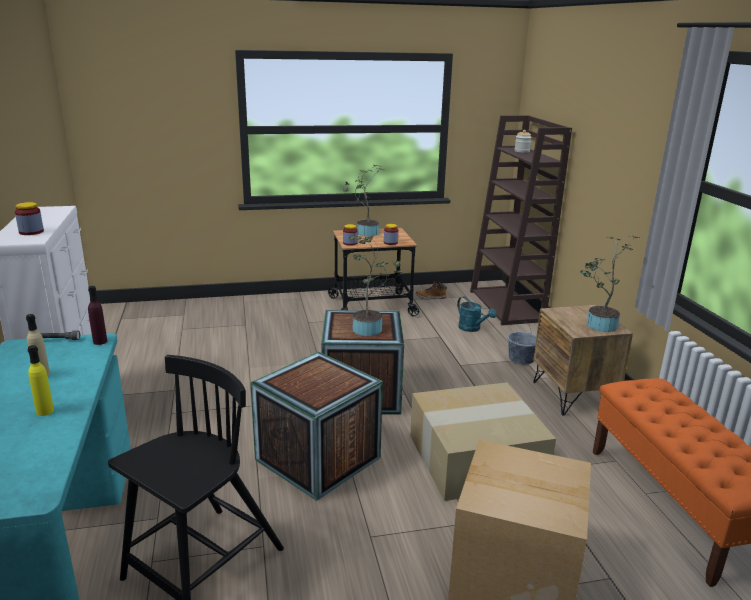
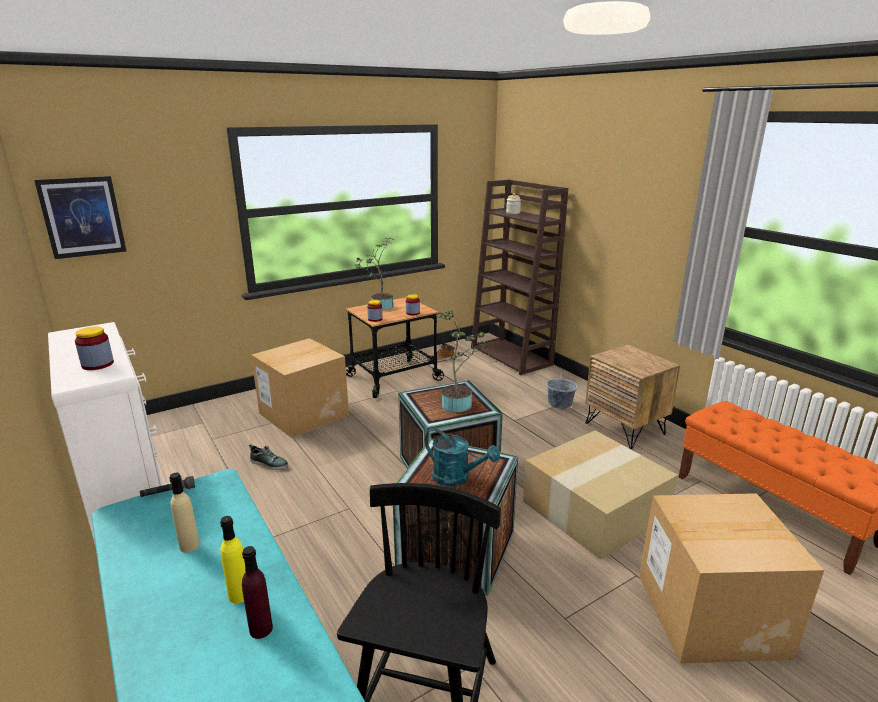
camera: 20 degrees left, 0 degrees up
(100, 341) = (224, 483): purple bottle -> purple bottle (261, 629)
(107, 121) = (82, 217): none -> picture
(213, 357) = (269, 463): none -> shoe
(269, 323) = (303, 414): none -> cardboard box
(472, 329) = (499, 383): turquoise watering can -> turquoise watering can (457, 478)
(599, 326) = (650, 363): potted plant -> none

